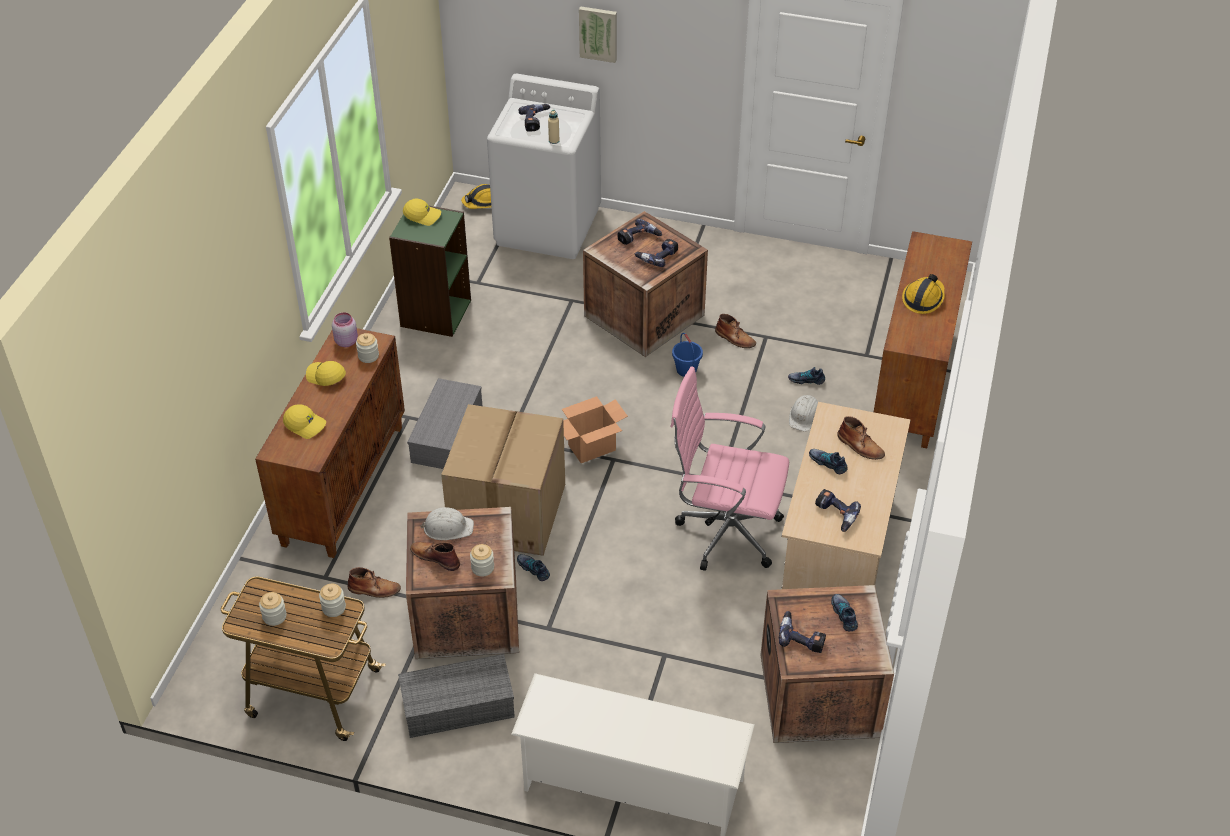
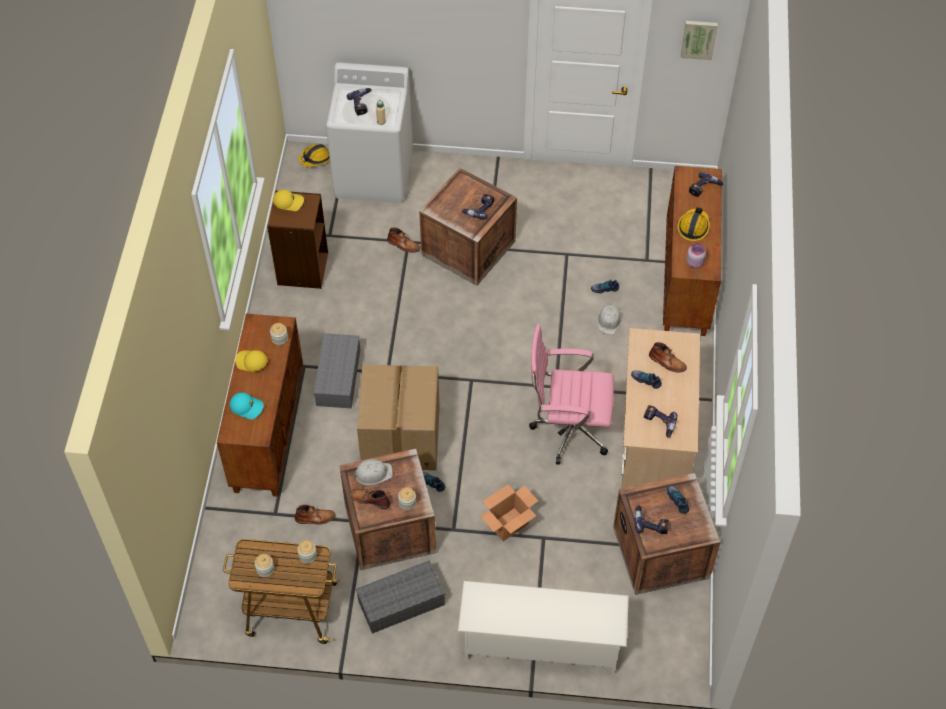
camera: 10 degrees left, 10 degrees up
(305, 424) = (247, 407): yellow cap -> turquoise cap
(346, 341) = (259, 328): pink jar -> pink jar (694, 262)
(435, 313) = (302, 268): green bookcase -> brown bookcase
(591, 448) = (452, 372): cardboard box -> cardboard box (508, 525)
(598, 33) = (405, 29): picture -> picture (698, 39)
(639, 238) = (461, 194): power drill -> power drill (704, 189)
(686, 370) = (511, 293): blue bucket -> none
(735, 338) = (543, 259): brown boot -> brown boot (403, 245)

